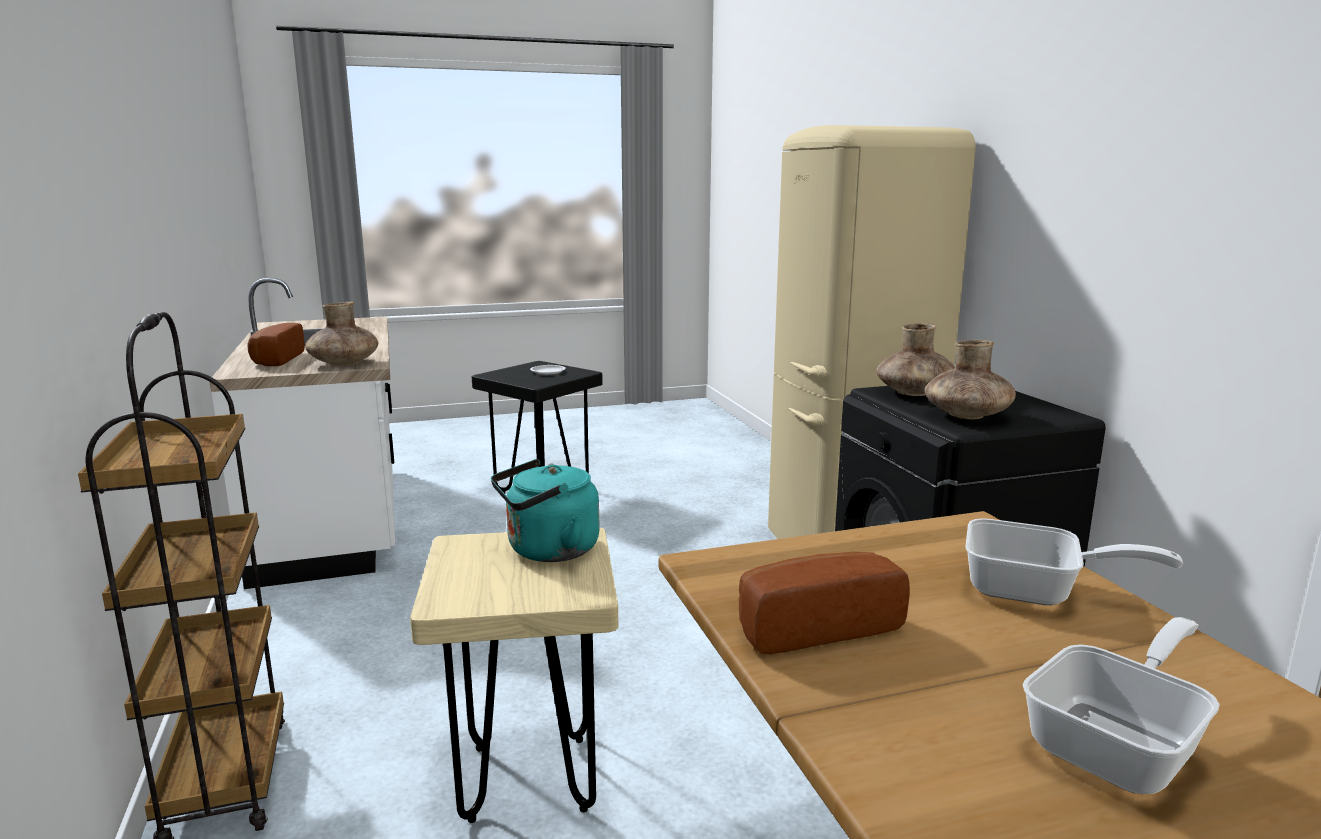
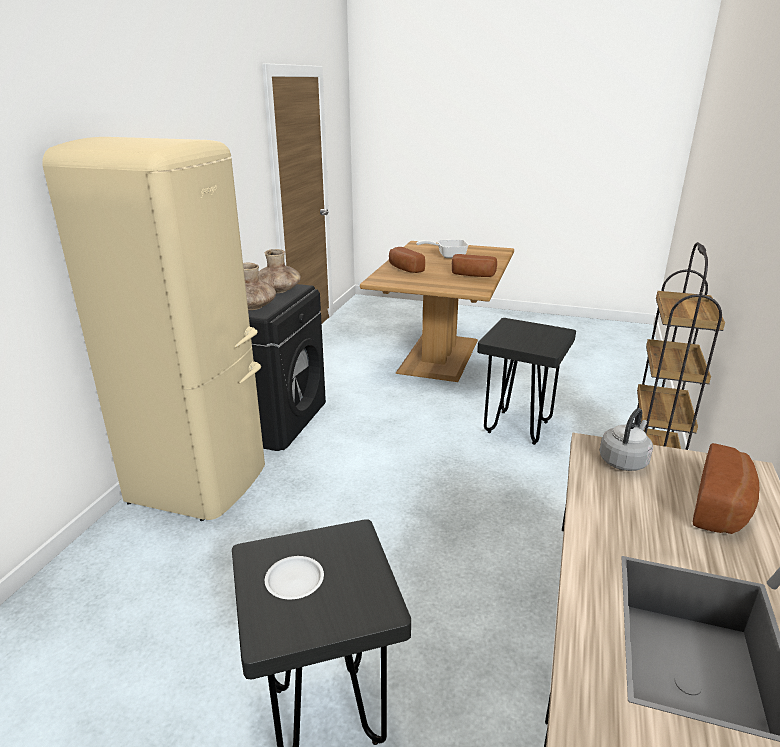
camera: 145 degrees left, 10 degrees up
(344, 364) = (624, 461): brown vase -> grey kettle
(528, 778) = (518, 427): beige stool -> black stool
(548, 551) = (511, 338): turquoise kettle -> none
(1035, 591) = (404, 269): frying pan -> bread

